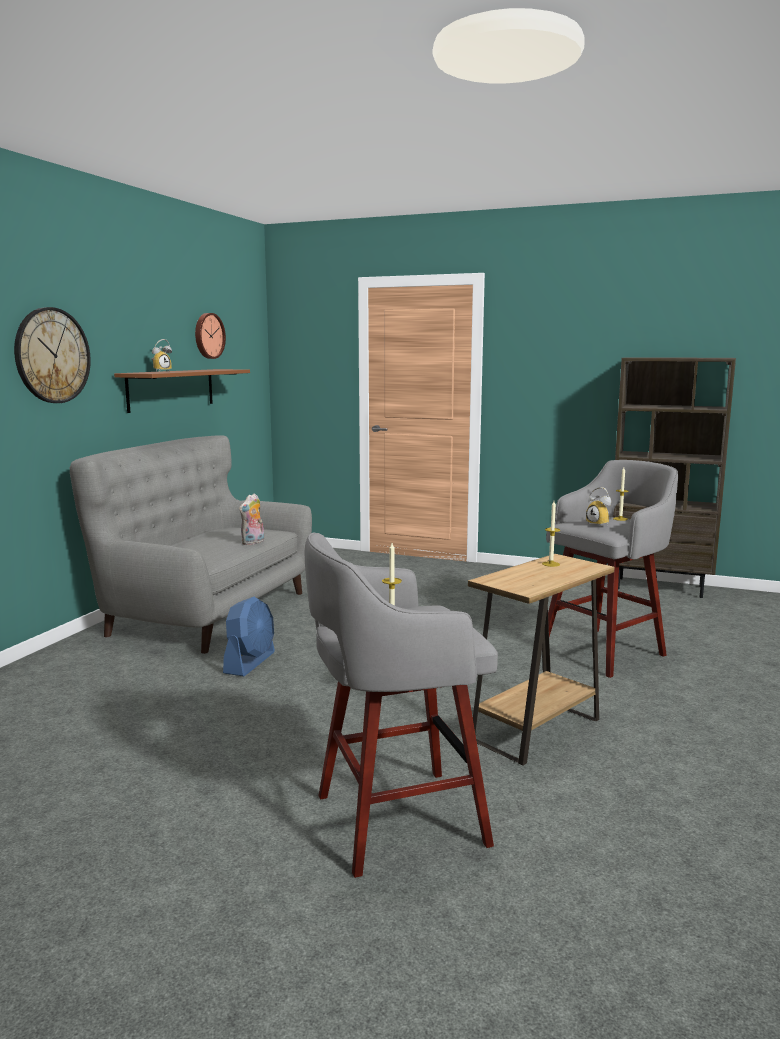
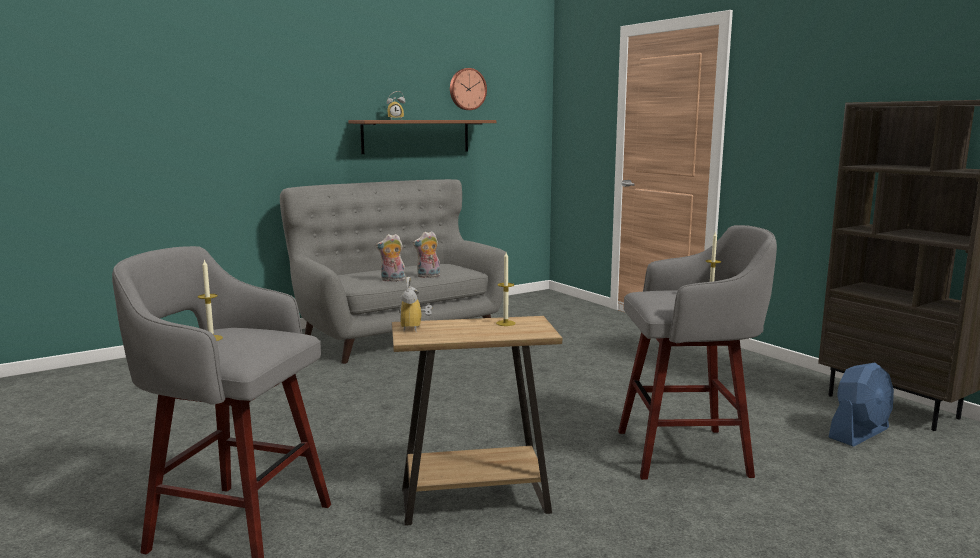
camera: 35 degrees right, 0 degrees up
(52, 355) = (282, 103): wall clock -> none
(227, 552) = (392, 280): none -> plush toy
(250, 662) = (359, 378): blue fan -> blue fan (859, 433)
(600, 524) = (668, 297): alarm clock -> alarm clock (415, 328)

